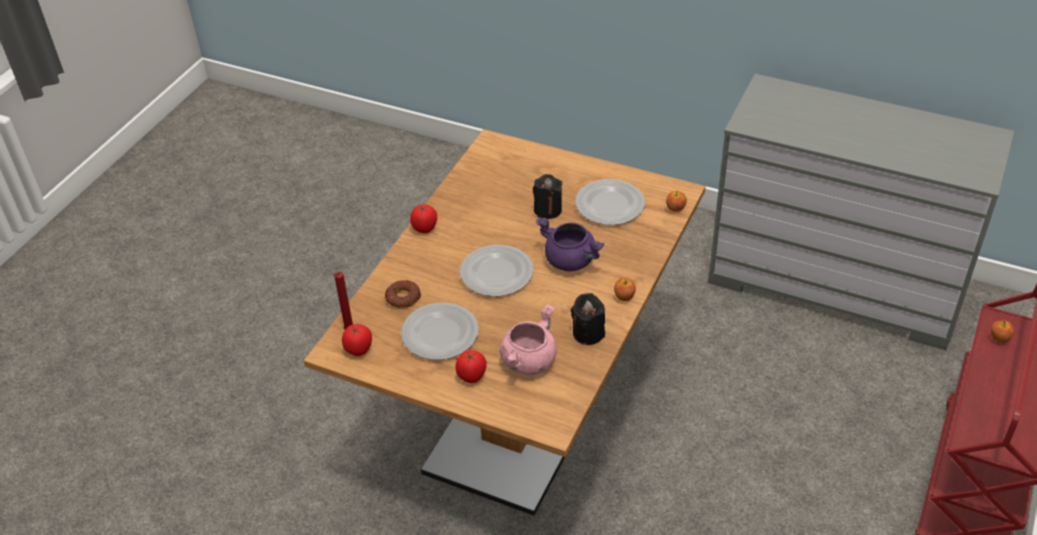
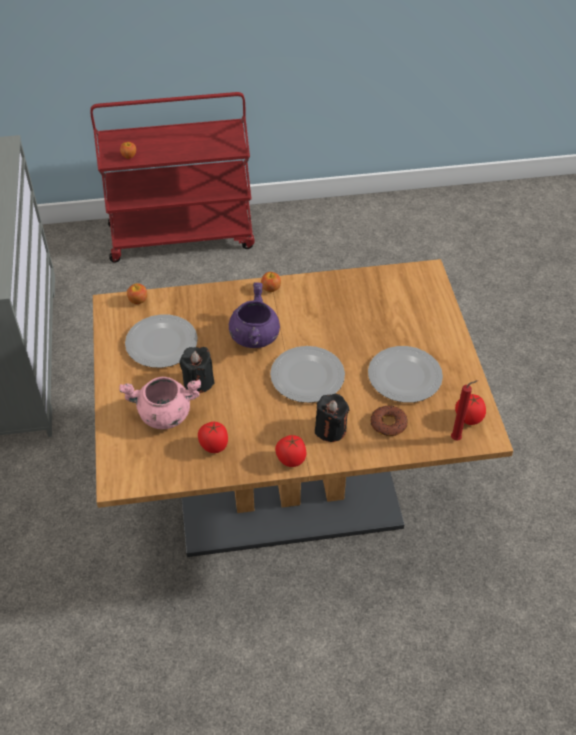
camera: 125 degrees left, 5 degrees up
(472, 376) = (427, 335): tomato -> tomato (214, 446)
(528, 361) = (383, 311): pink cooking pot -> pink cooking pot (164, 415)
(588, 333) = (327, 292): black candle -> black candle (330, 429)

